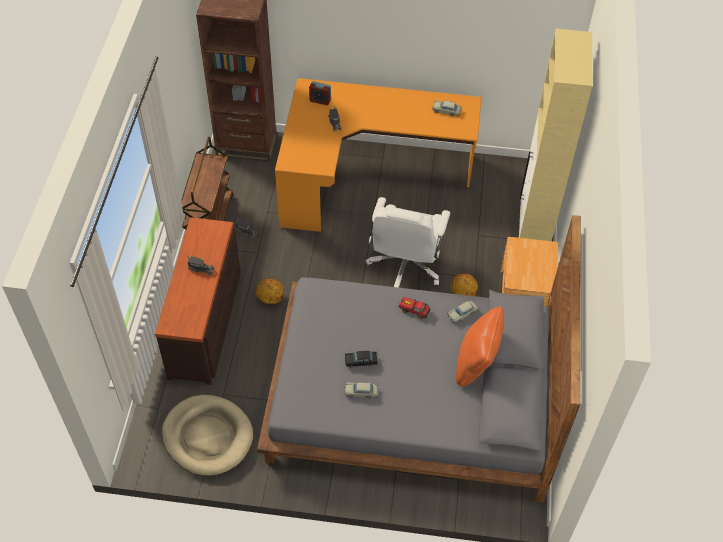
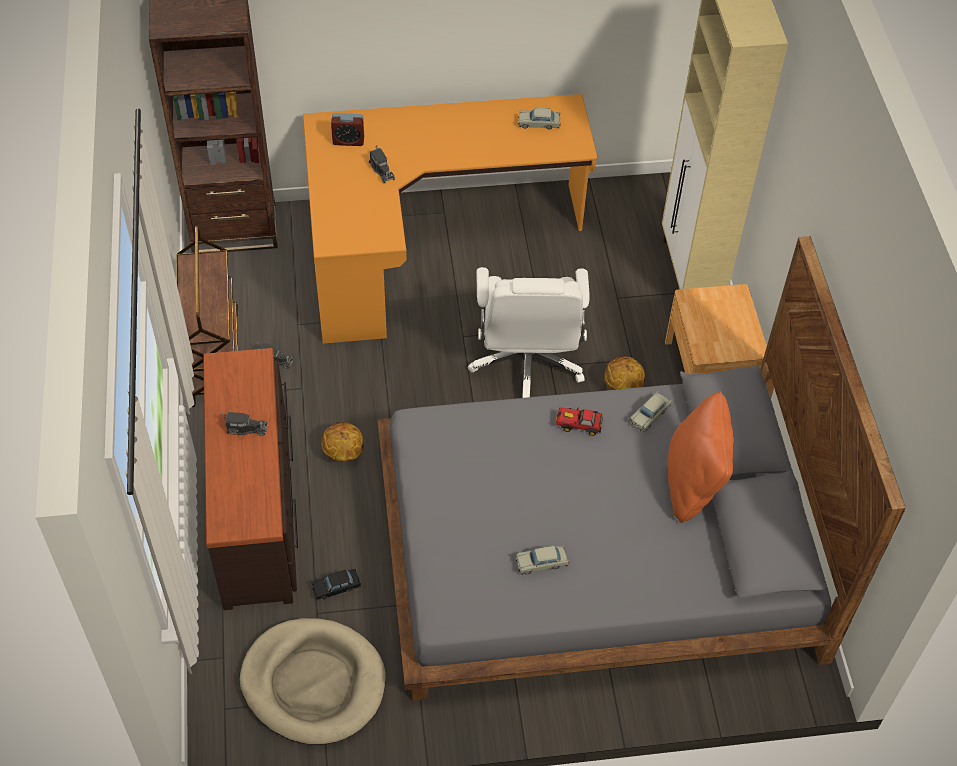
camera: 15 degrees left, 0 degrees up
(361, 361) = (526, 517): black toy car -> black toy car (336, 587)

